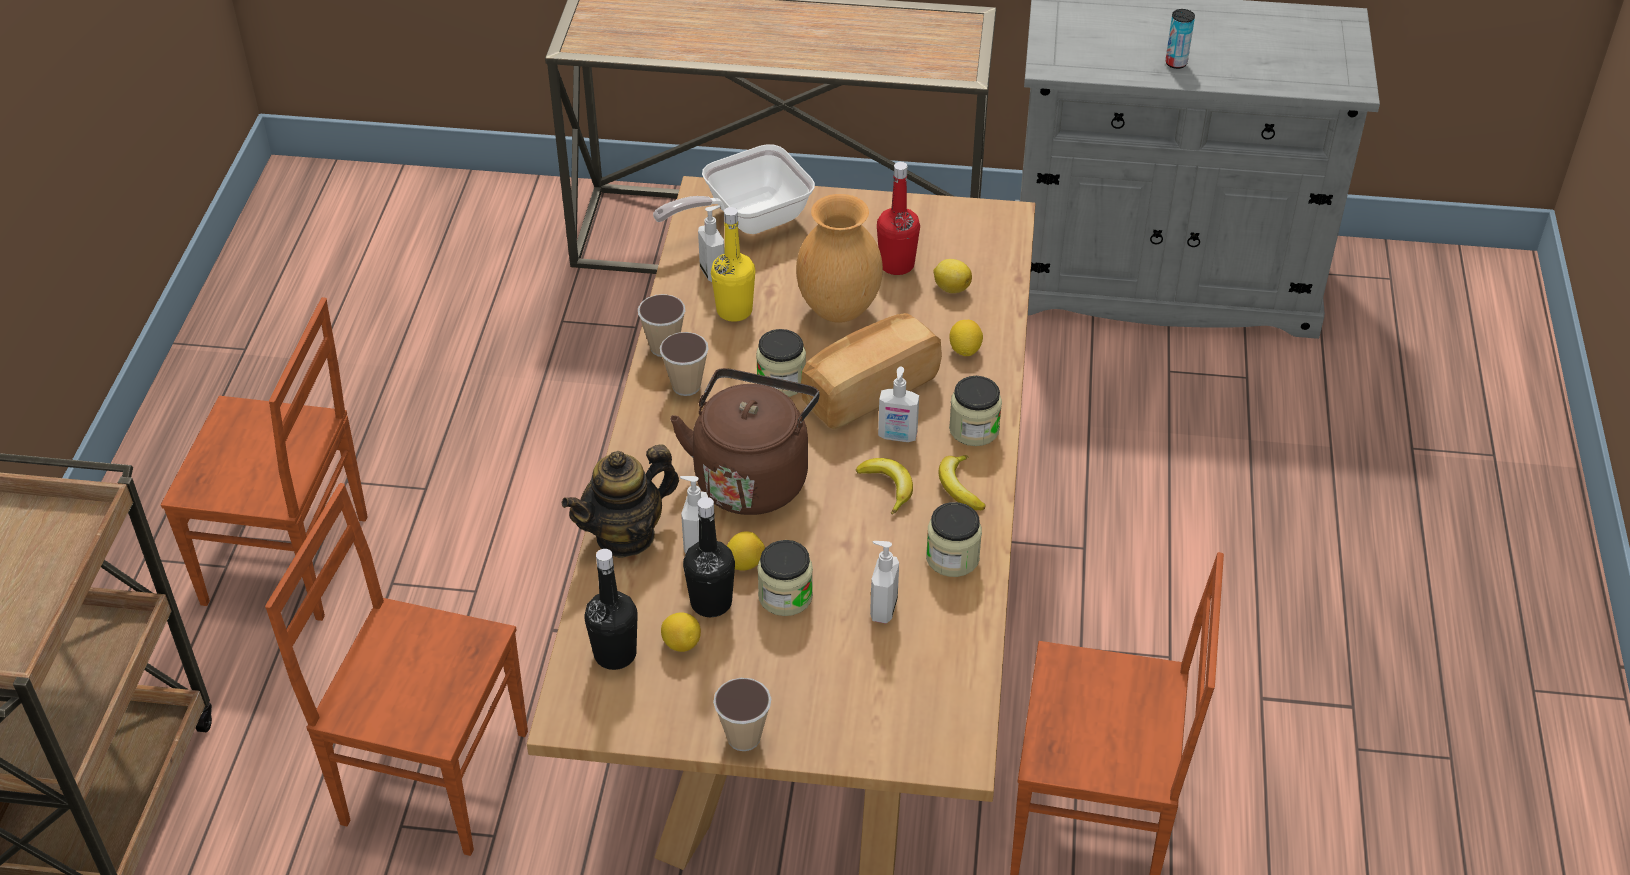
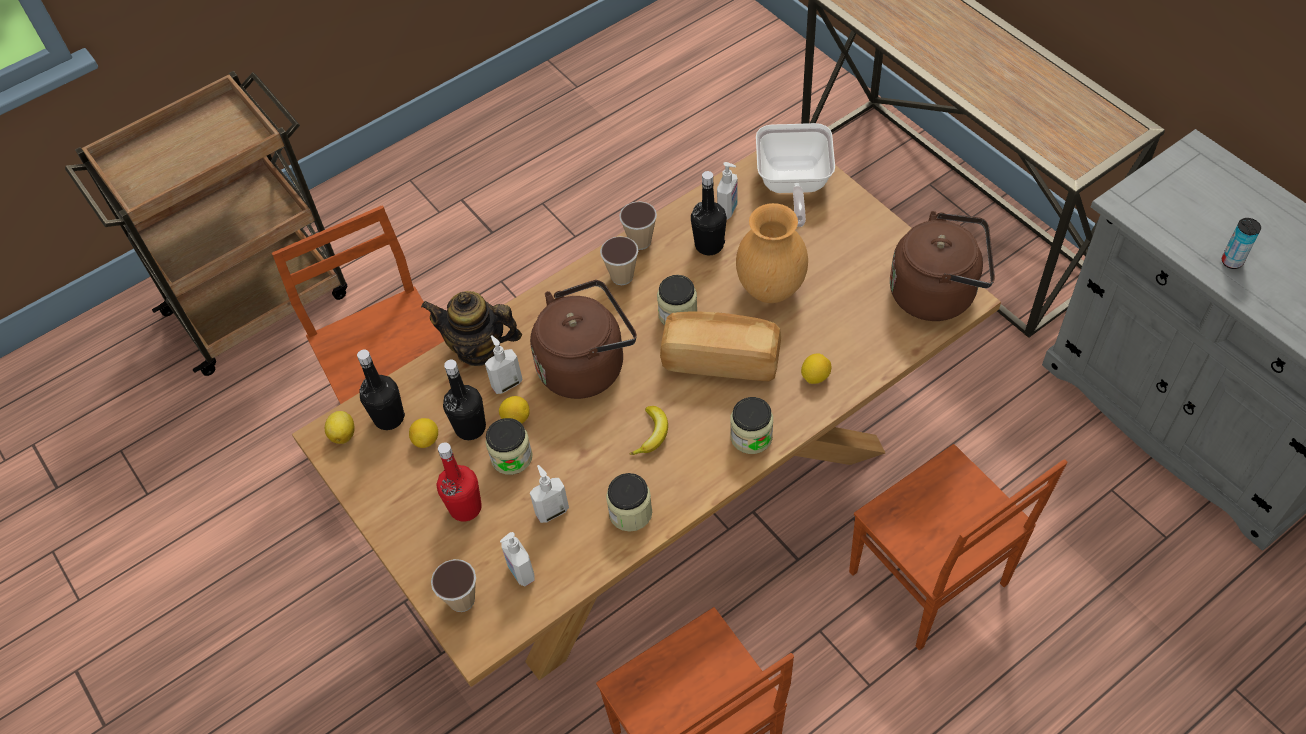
camera: 50 degrees right, 10 degrees up
(288, 562) = (467, 231): brown chair -> brown chair (928, 581)
(734, 311) = (709, 245): yellow bottle -> black bottle
(744, 737) = (388, 525): cup -> cup (462, 600)
(747, 219) = (793, 186): frying pan -> frying pan turned 105 degrees counterclockwise
(896, 265) = (847, 283): red bottle -> red bottle (465, 507)
(897, 436) = (699, 404): soap dispenser -> soap dispenser (520, 572)
(951, 288) = (862, 325): lemon -> lemon (343, 434)
(959, 487) = (693, 469): banana -> none
(979, 226) = (938, 293): none -> brown kettle

